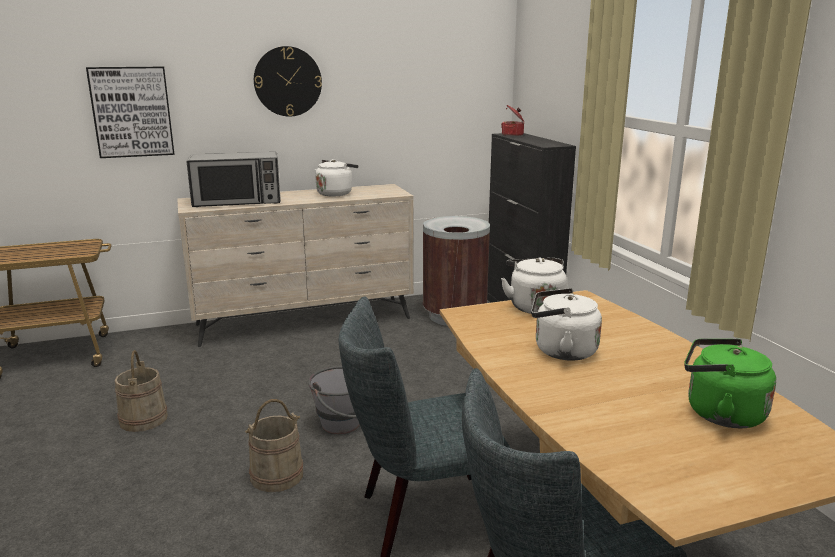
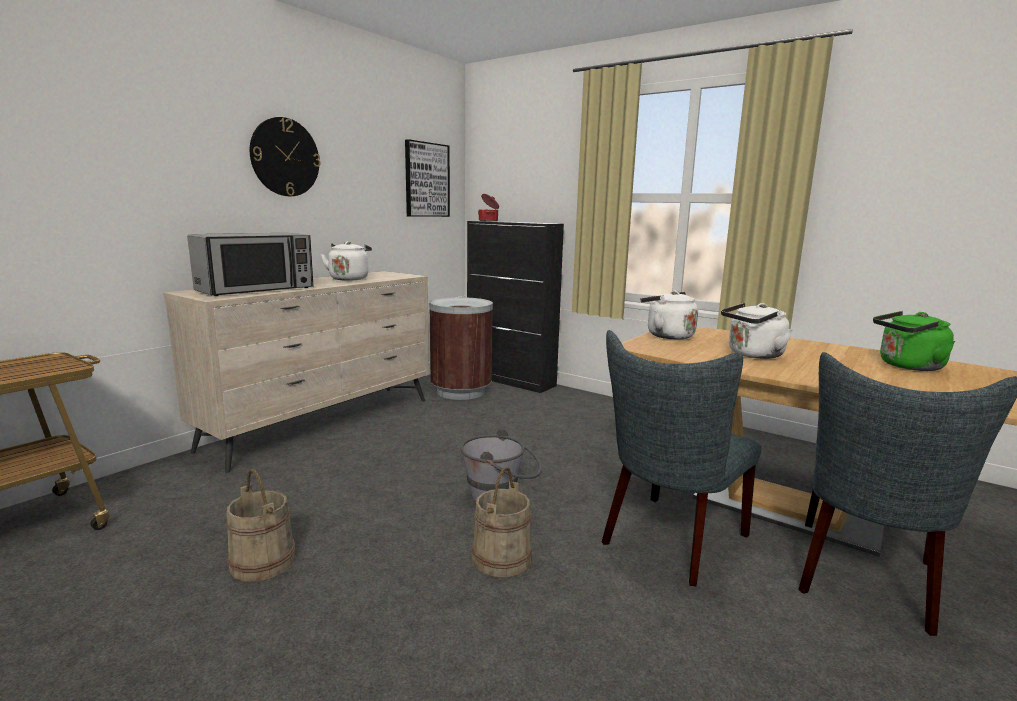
camera: 35 degrees left, 5 degrees down
(132, 112) = (97, 177): picture -> picture (426, 180)

